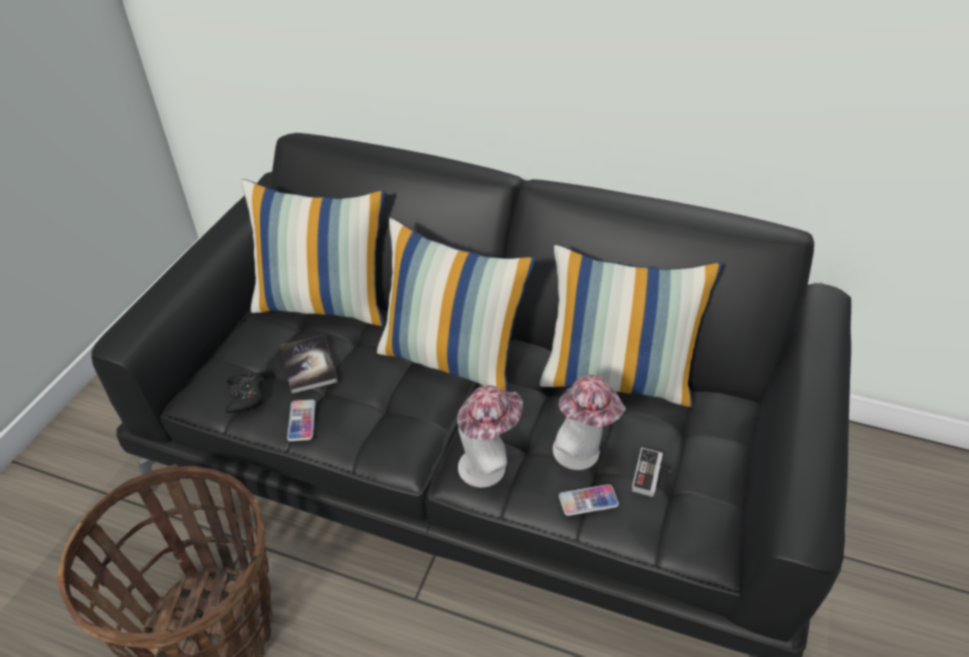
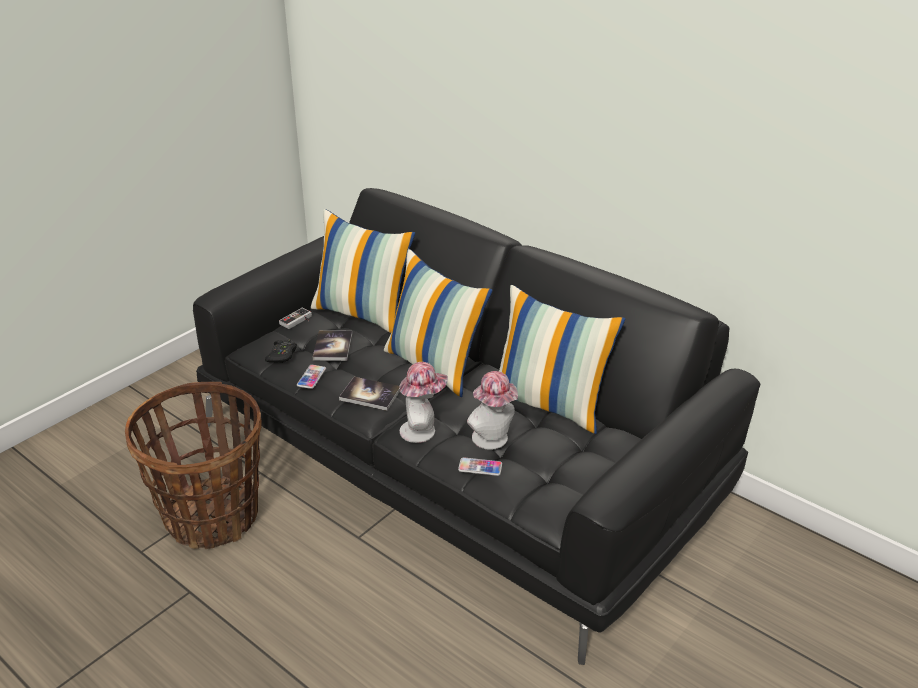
camera: 20 degrees right, 10 degrees down
(394, 428) = (370, 395): none -> book
(652, 475) = (535, 465): game controller -> game controller (298, 321)

